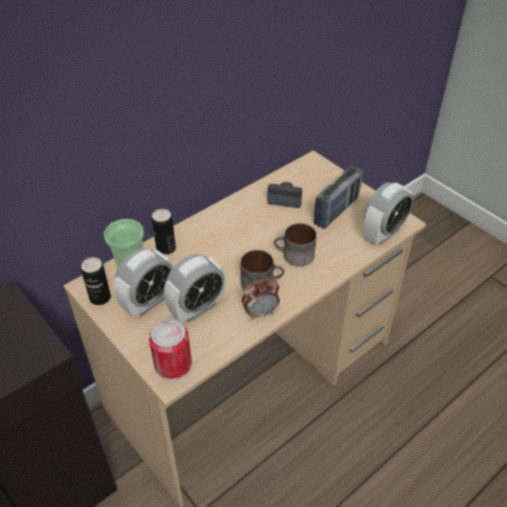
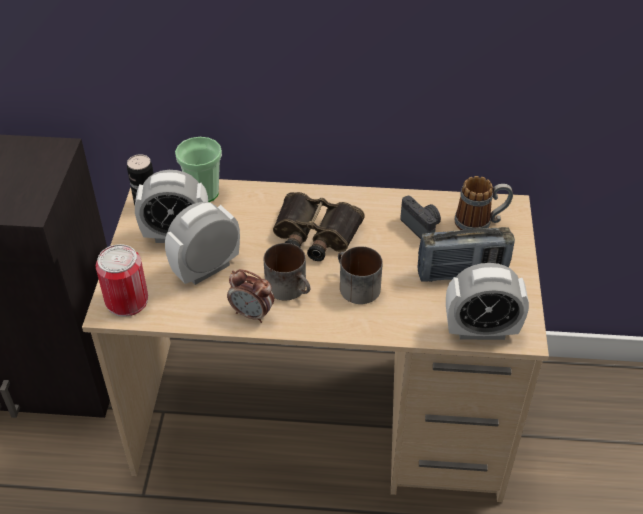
camera: 45 degrees right, 0 degrees up
(166, 248) = (251, 198): can -> none
(197, 308) = (206, 269): alarm clock -> alarm clock turned 135 degrees clockwise
(233, 243) = (314, 234): none -> binoculars
(310, 179) = (480, 223): none -> mug

